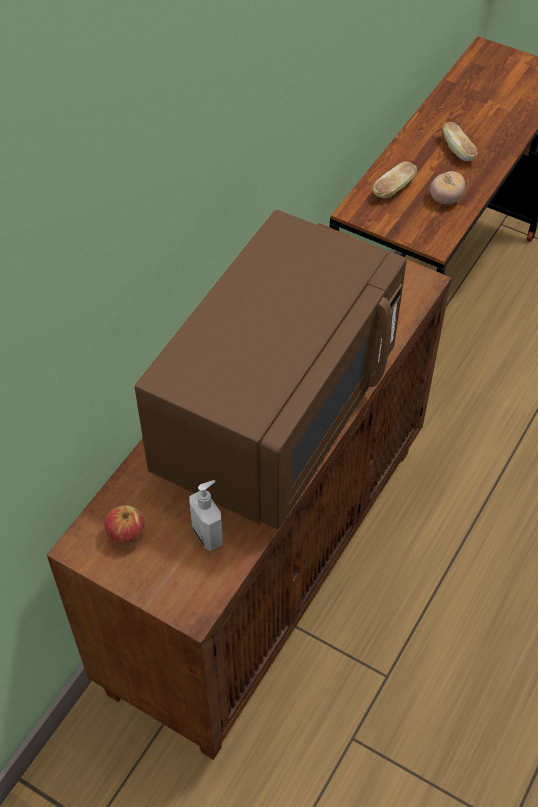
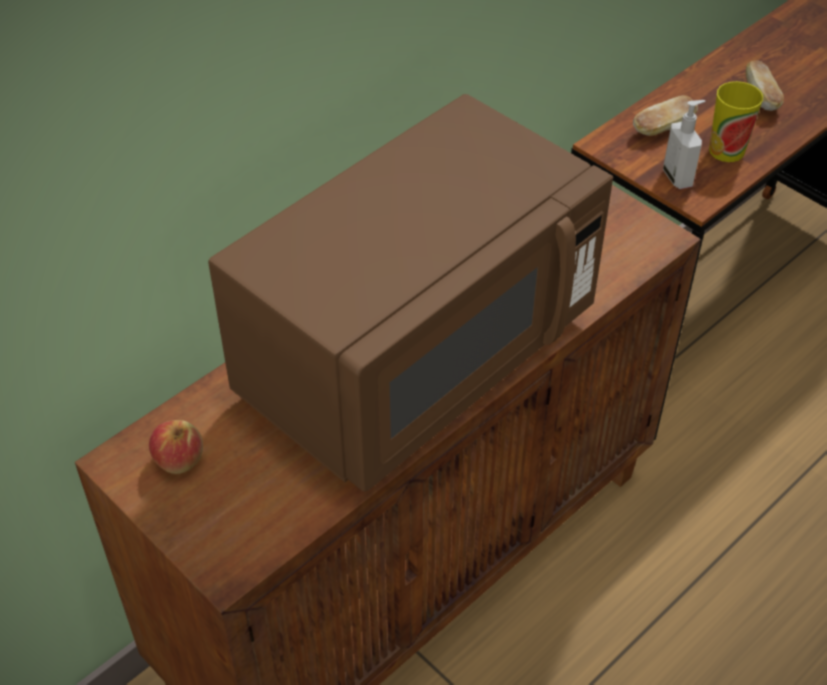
camera: 15 degrees right, 5 degrees down
(208, 535) = (279, 483): soap dispenser -> soap dispenser (678, 178)
(445, 199) = (726, 150): tomato -> cup

